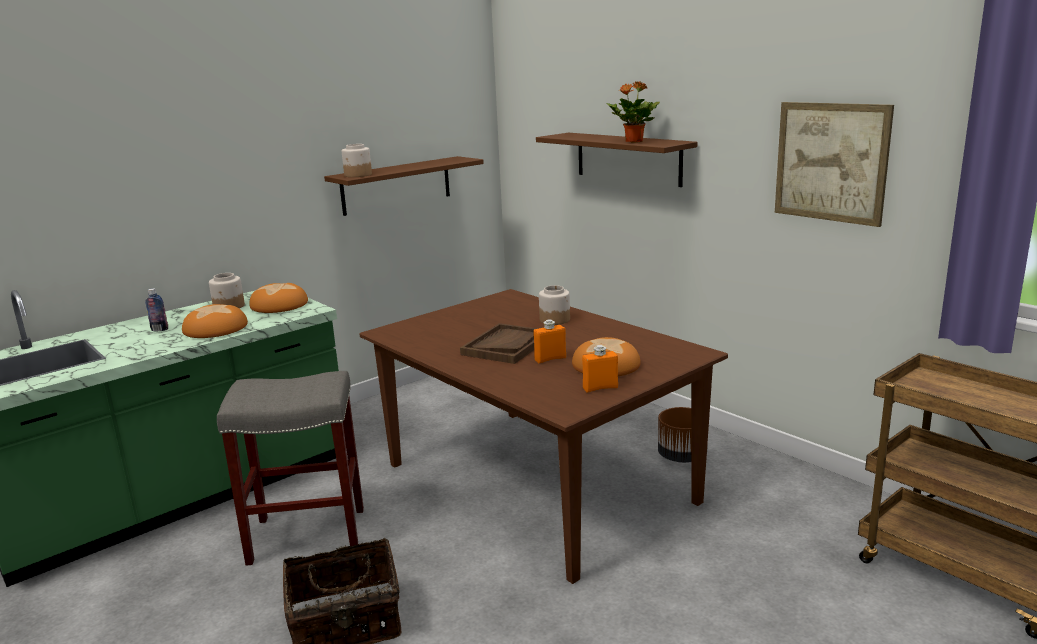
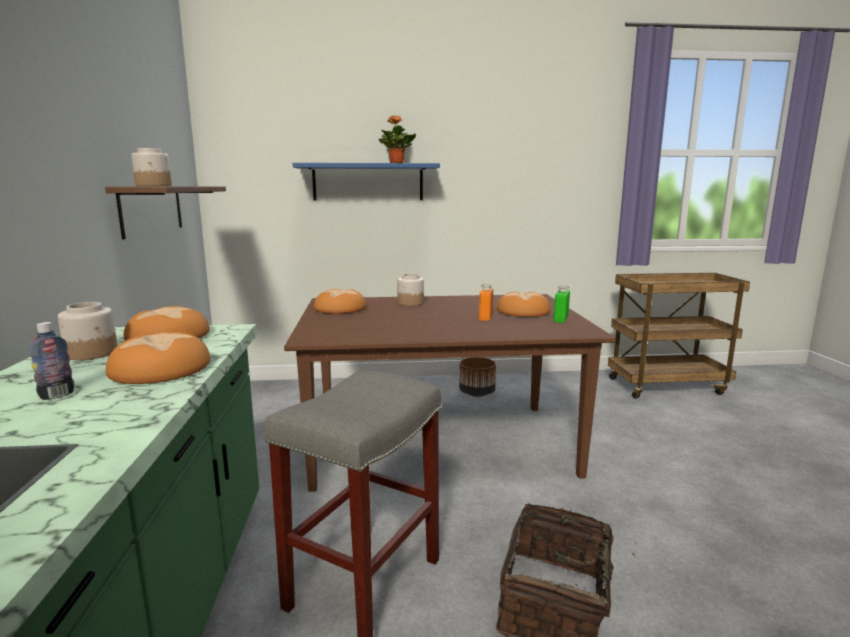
camera: 55 degrees left, 5 degrees down
(489, 307) = (339, 308): none -> bread
(506, 346) = (434, 320): brown tray -> none
(600, 388) = (561, 319): orange bottle -> green bottle
(628, 158) = (368, 182): brown shelf -> blue shelf
(831, 162) = (537, 172): picture -> none

